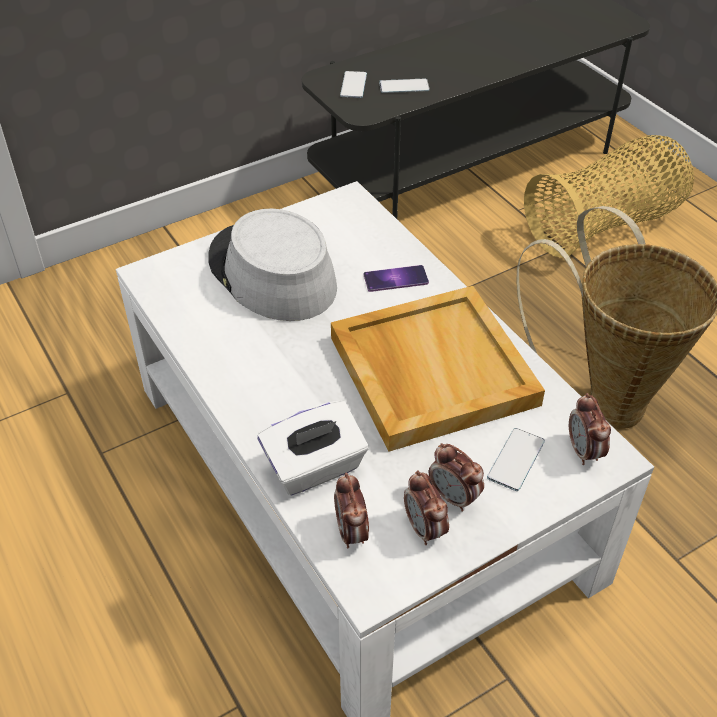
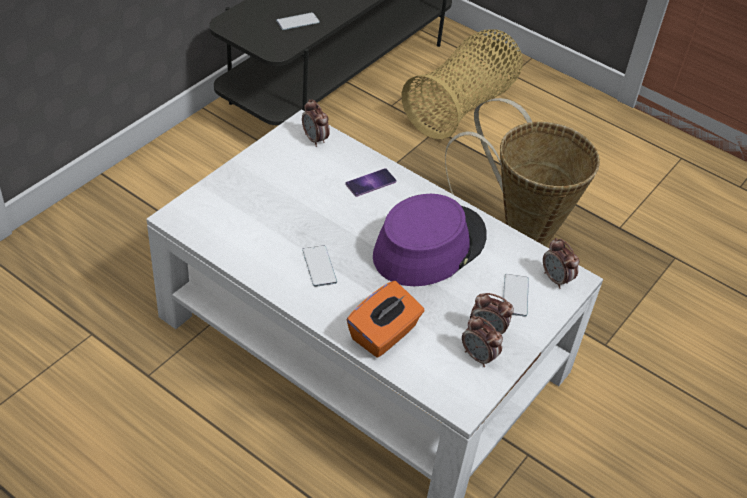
camera: 25 degrees left, 0 degrees up
(271, 273) = (275, 197): grey hat -> none
(315, 468) = (384, 334): white tissue box -> orange tissue box
(351, 533) = (431, 372): alarm clock -> alarm clock (315, 139)
(353, 85) = (256, 26): phone -> phone (319, 266)
(430, 370) = (429, 246): beige tray -> purple hat

